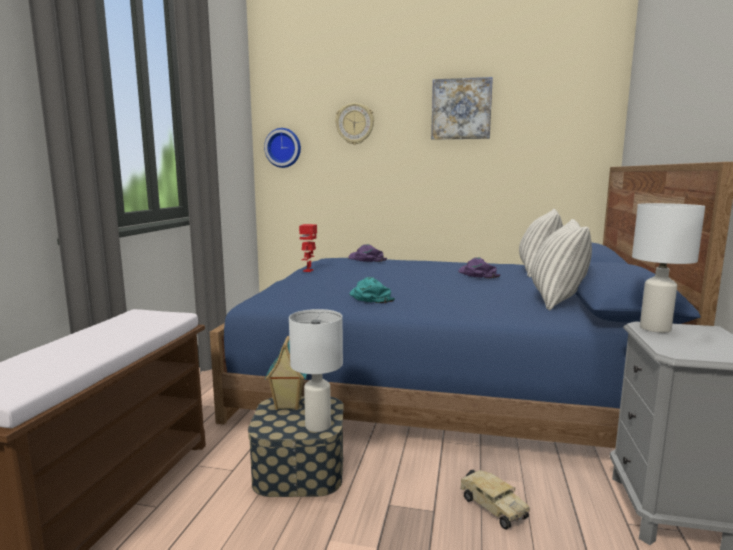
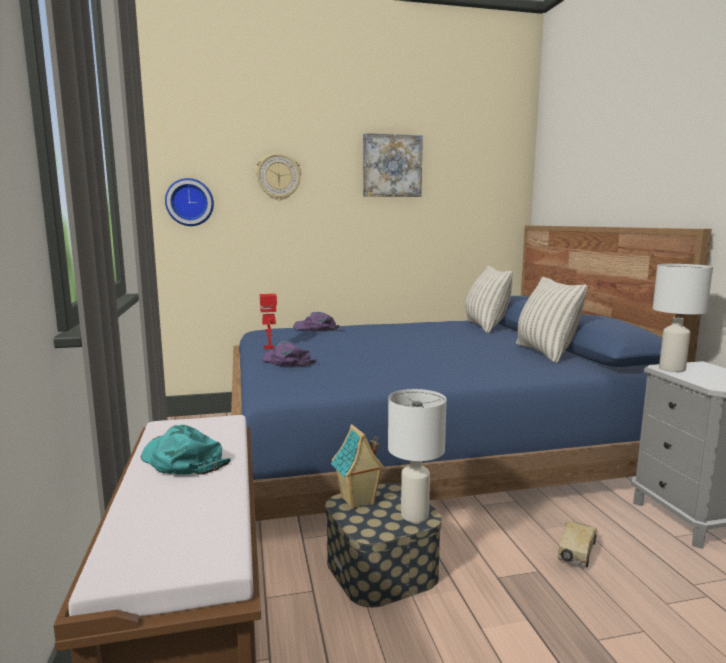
camera: 25 degrees left, 0 degrees up
(370, 297) = (387, 370): turquoise cap -> turquoise cap (182, 459)
(477, 274) = (442, 334): purple cap -> purple cap (286, 361)
(491, 507) = (576, 553): toy truck -> toy truck turned 90 degrees counterclockwise

